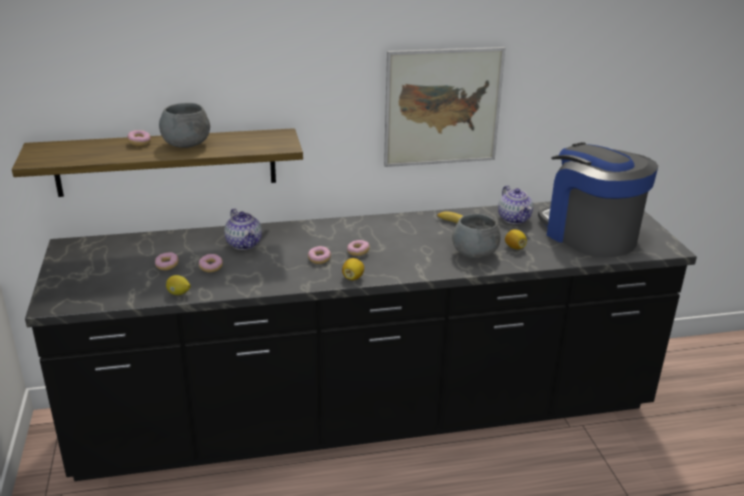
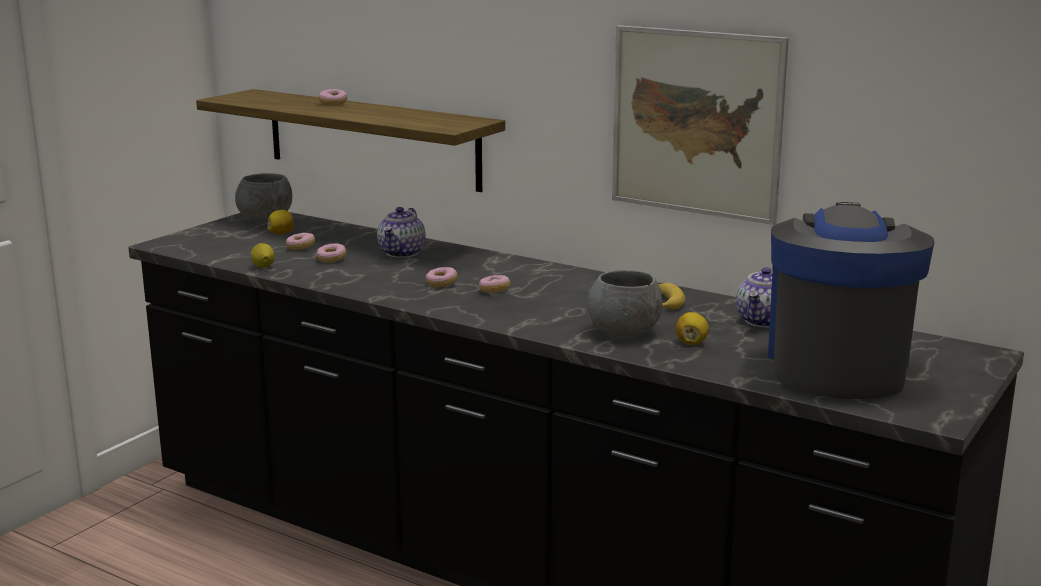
camera: 45 degrees right, 10 degrees down
(187, 144) = (367, 111): grey bowl -> grey bowl (265, 219)
(353, 278) = (438, 306): lemon -> lemon (281, 233)

